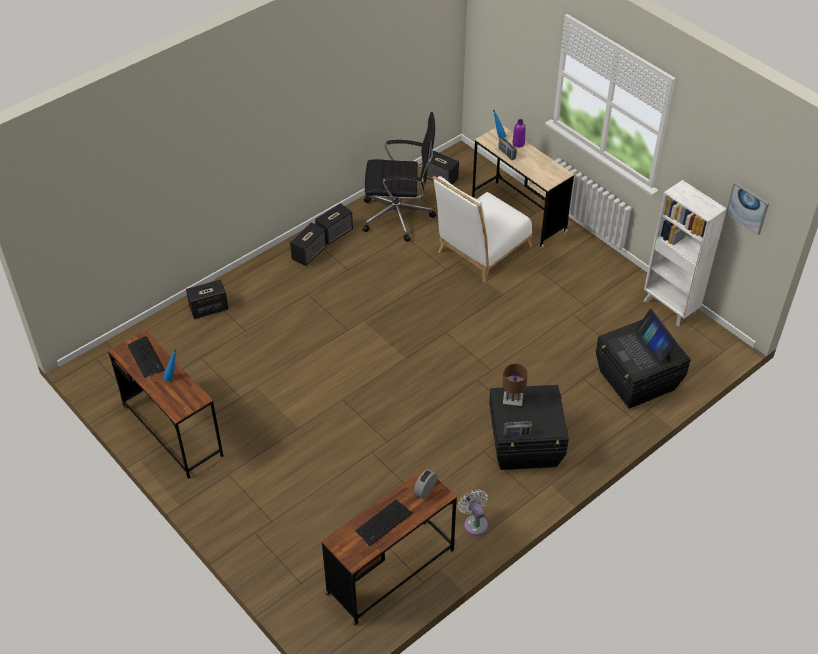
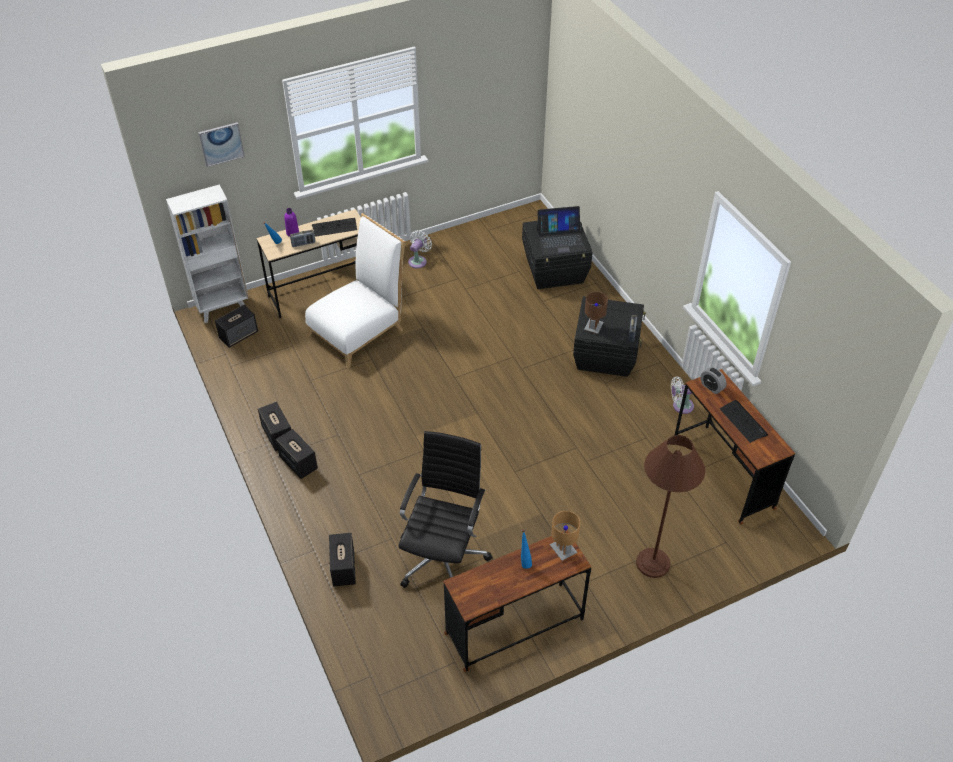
camera: 75 degrees left, 0 degrees up
(146, 357) = (488, 583): keyboard -> keyboard (334, 227)
(189, 400) = (563, 550): none -> brown table lamp
(261, 524) = (653, 563): none -> brown floor lamp
(399, 216) = (279, 378): black office chair -> black office chair (443, 557)
(480, 252) = (360, 330): white chair -> white chair turned 105 degrees counterclockwise
(596, 270) = (418, 261): none -> white fan
(670, 308) = (481, 230): white bookcase -> white bookcase (223, 308)
(747, 207) = (509, 95): picture -> picture (221, 144)

